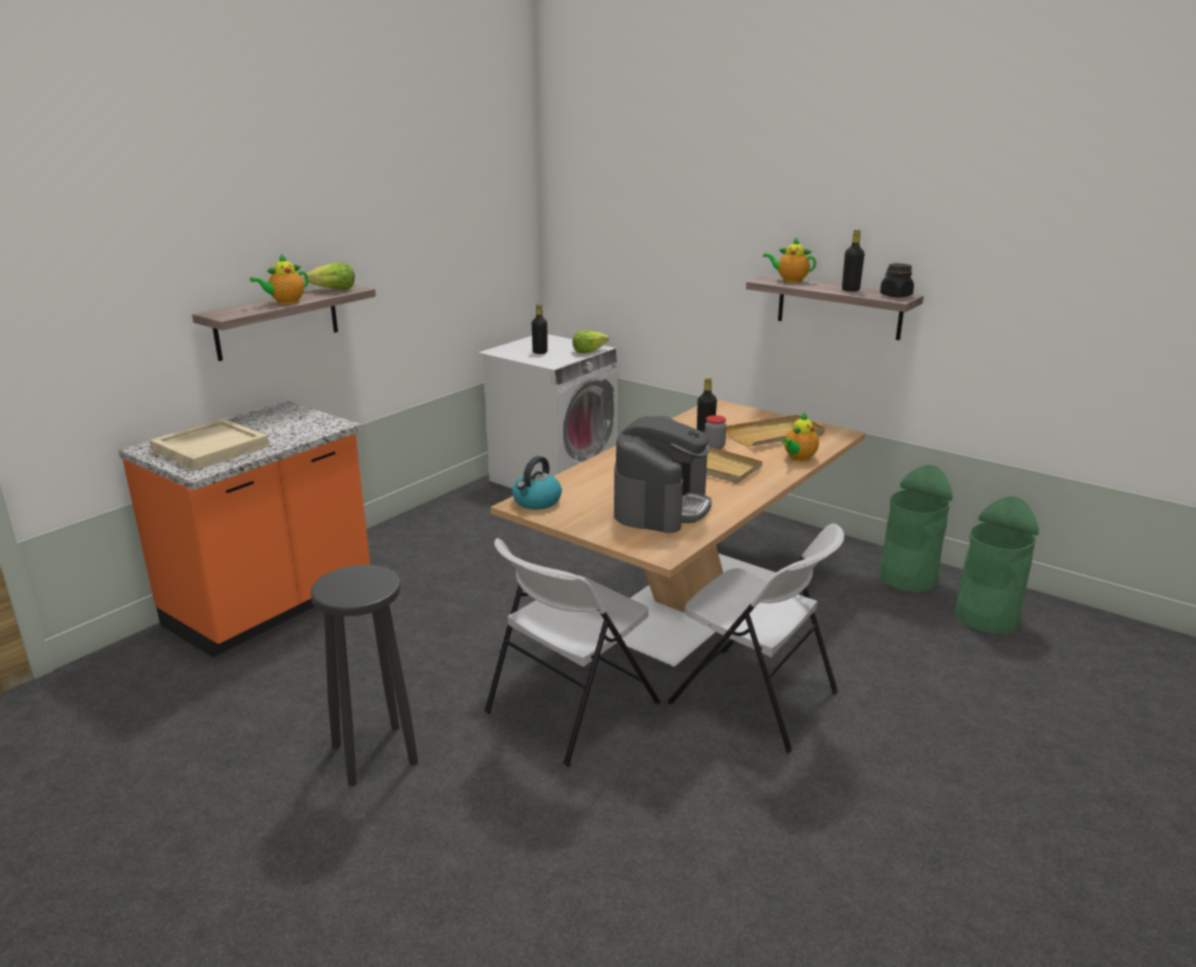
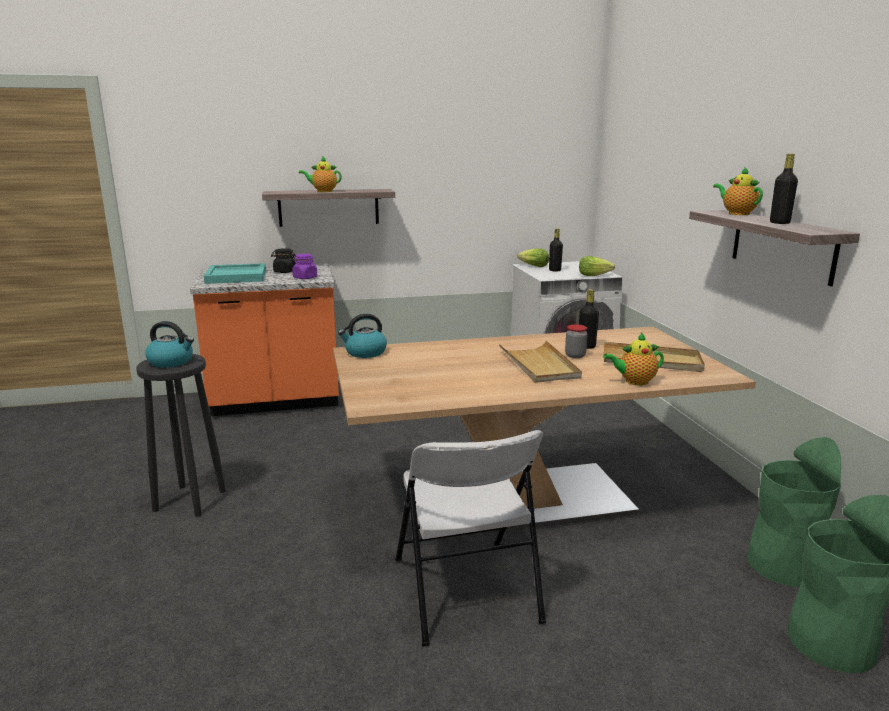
camera: 40 degrees right, 5 degrees down
(211, 447) = (237, 276): beige tray -> turquoise tray
(312, 427) = (305, 278): none -> purple jar
(333, 290) = (369, 190): lettuce -> lettuce (533, 266)
(354, 583) = (171, 361): none -> kettle
(572, 707) = (331, 529): white chair -> none
(661, 506) = (439, 379): coffee machine -> none
(895, 295) = (820, 230): black jar -> black jar (284, 271)

